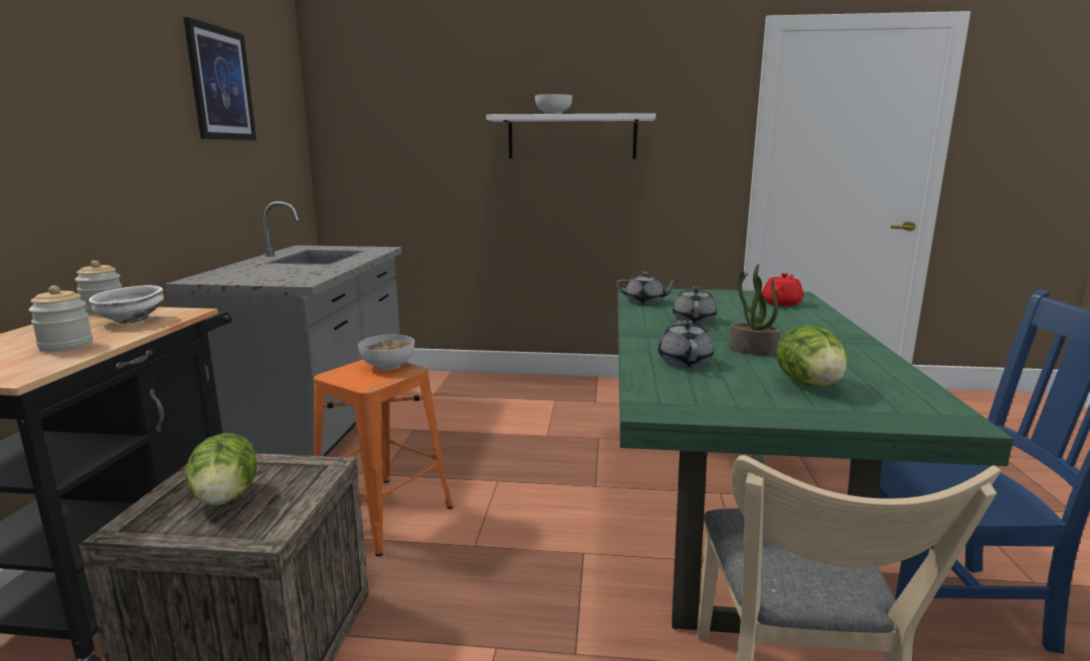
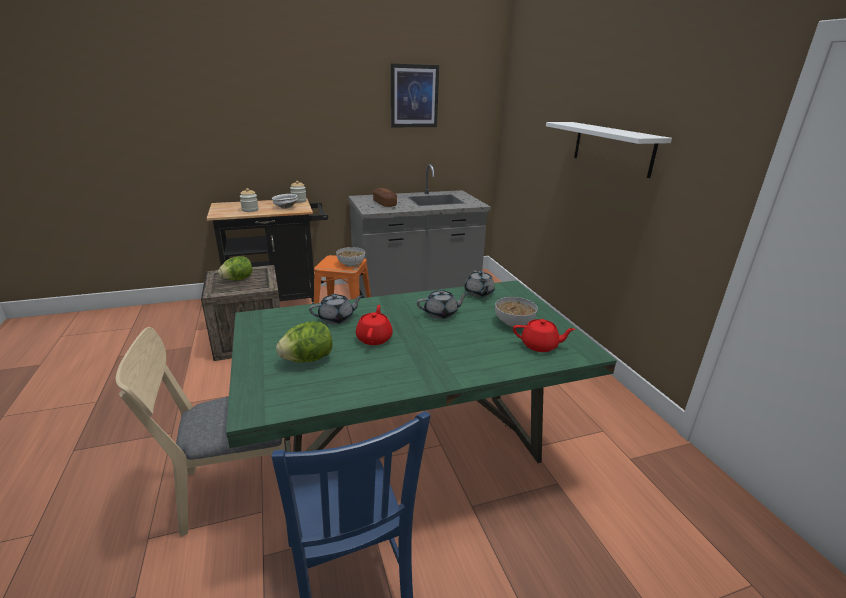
camera: 65 degrees right, 10 degrees up
(276, 273) = (384, 203): none -> bread
(553, 114) = (588, 127): bowl -> bowl (513, 323)
(752, 350) = (374, 338): potted plant -> red teapot

